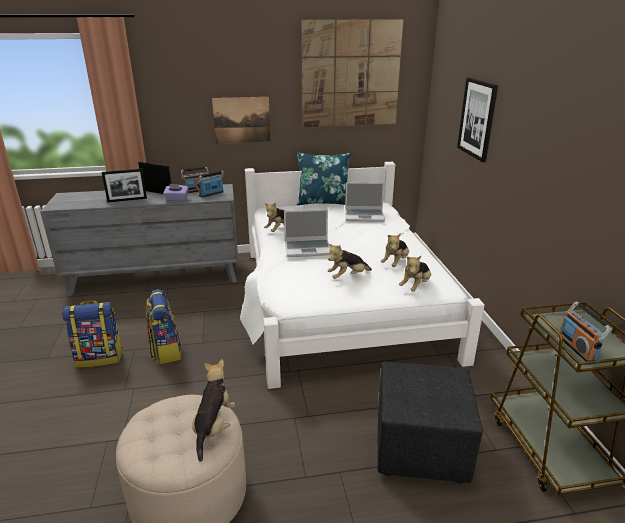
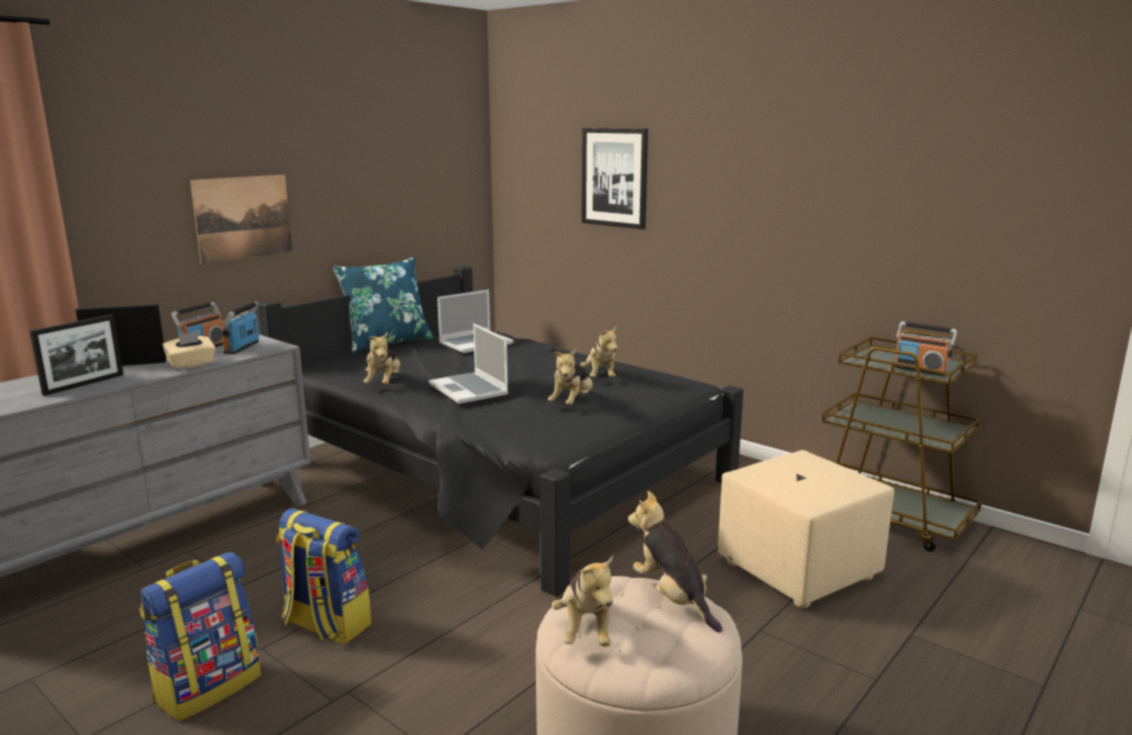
camera: 40 degrees left, 10 degrees down
(177, 199) = (191, 365): purple tissue box -> beige tissue box
(308, 248) = (470, 390): laptop -> laptop turned 105 degrees clockwise
(340, 301) = (501, 473): white bed -> black bed
(351, 74) = (396, 137): picture -> none
(415, 286) = (660, 390): plush toy -> plush toy (586, 630)
(421, 449) = (800, 570): black ottoman -> beige ottoman

